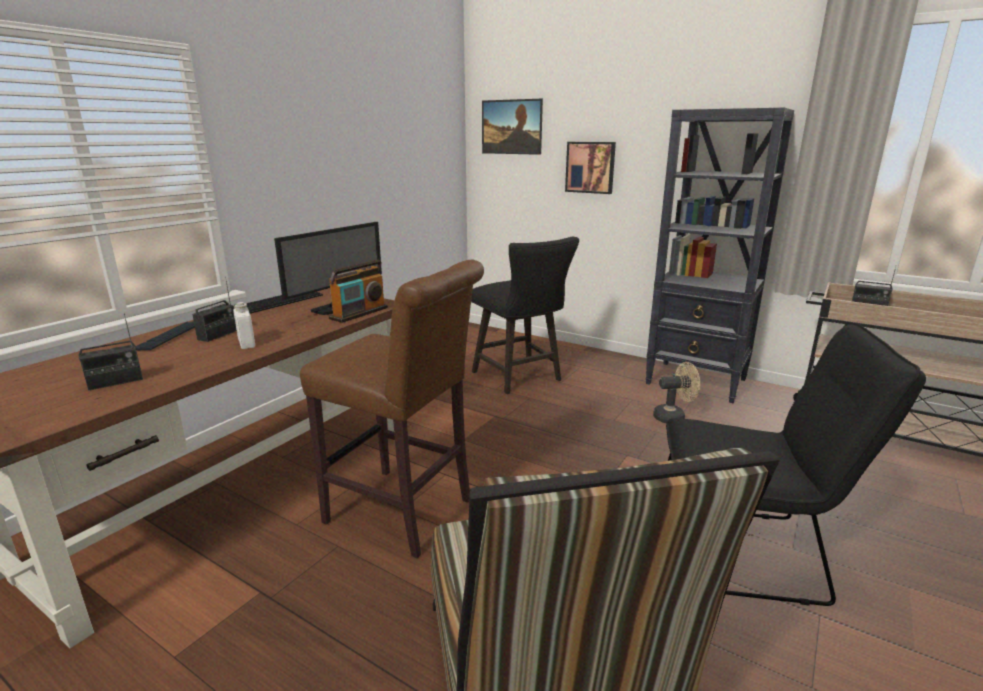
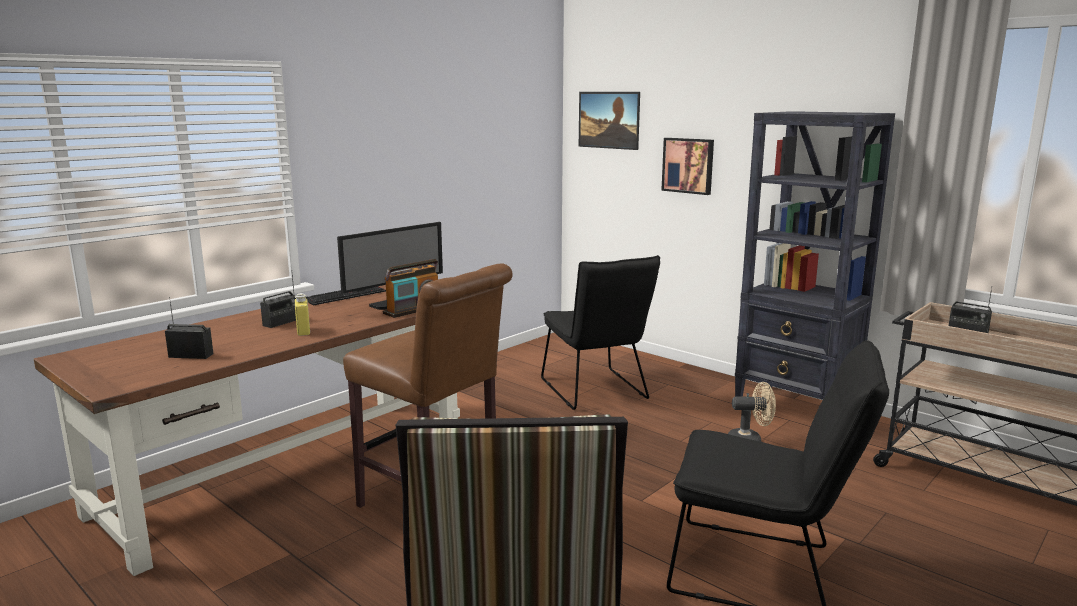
camera: 10 degrees right, 5 degrees down
(115, 382) = (191, 355): radio -> radio turned 150 degrees counterclockwise
(170, 336) = (241, 321): keyboard -> none
(246, 343) = (303, 331): white bottle -> yellow bottle
(520, 378) = (596, 392): black stool -> black chair

